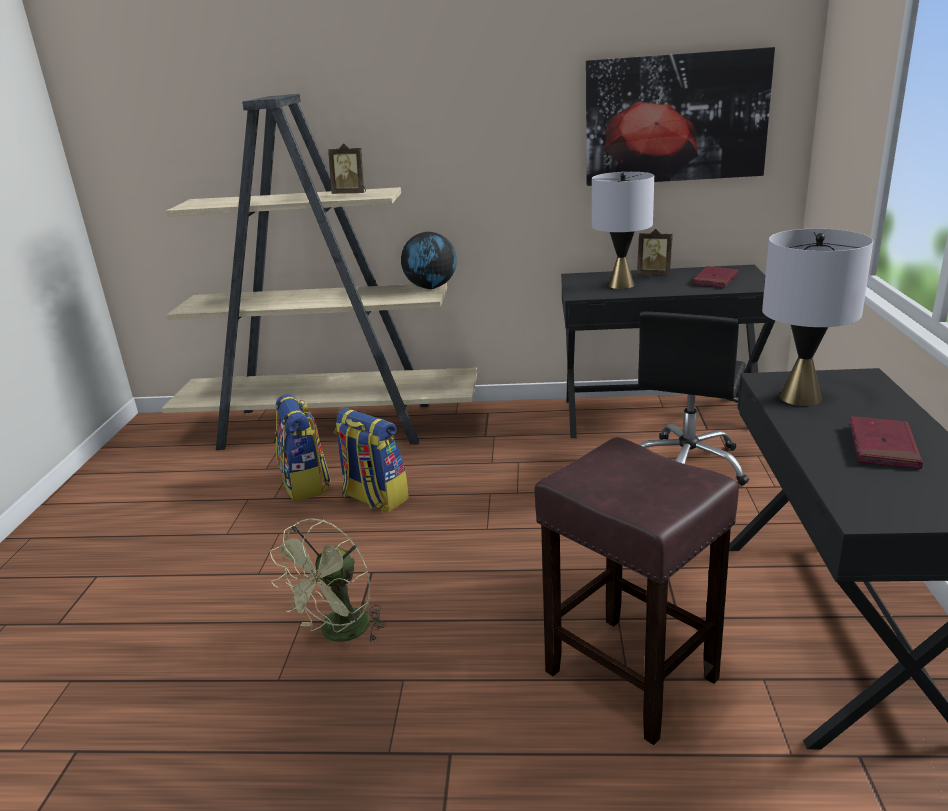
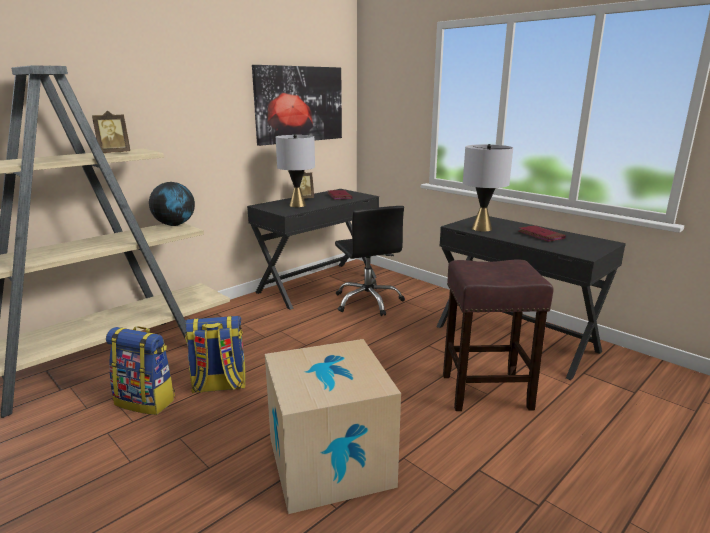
camera: 50 degrees left, 5 degrees down
(339, 634) = (330, 461): green fan -> cardboard box

